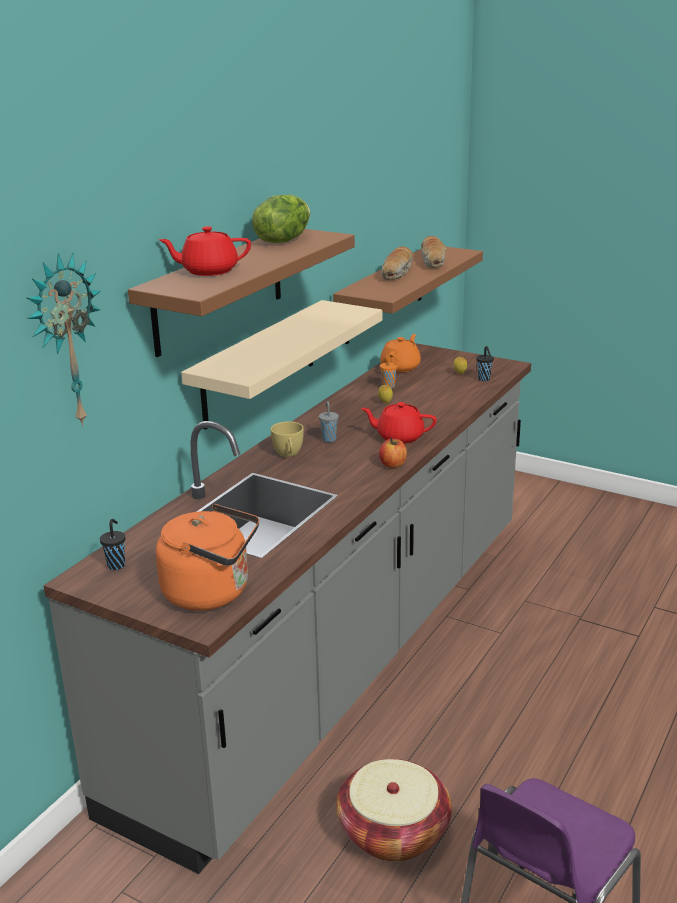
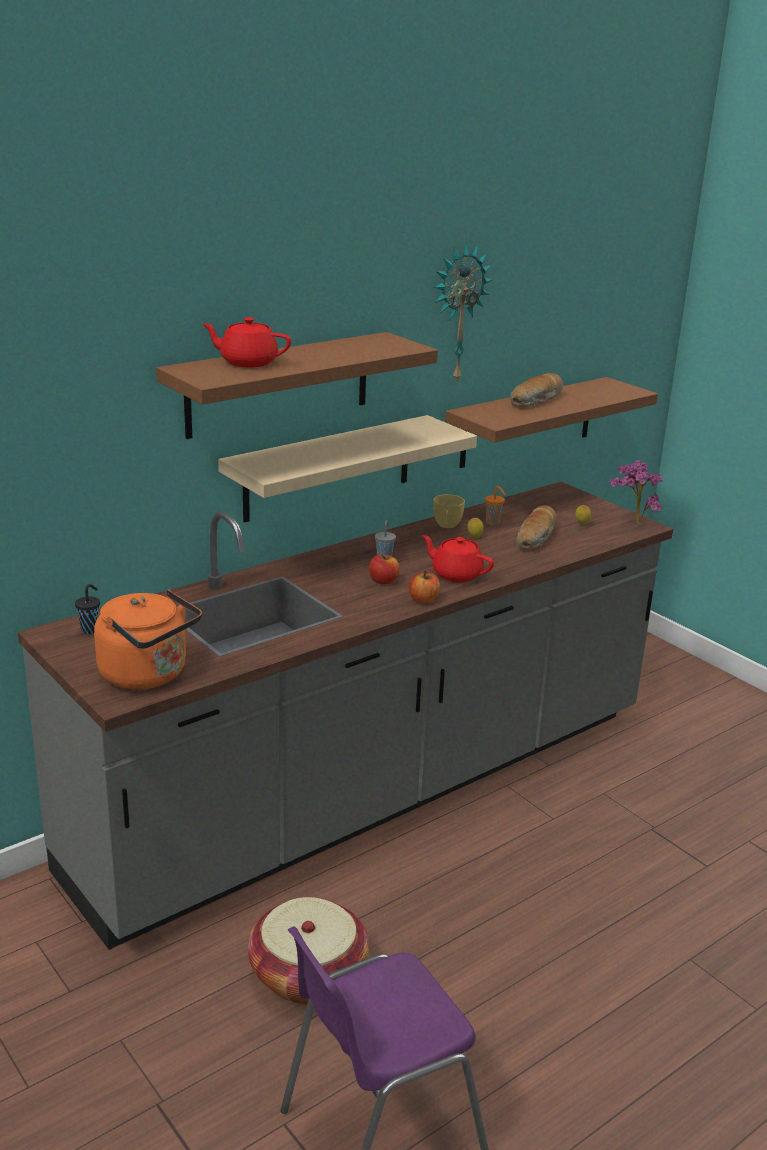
camera: 20 degrees right, 0 degrees up
(64, 341) = (72, 406): wall clock -> wall clock (457, 313)
(283, 240) = (359, 344): lettuce -> none
(288, 455) = (331, 567): yellow cup -> yellow cup (446, 526)
(344, 456) = (384, 581): none -> apple
(401, 367) = (525, 505): orange teapot -> none
(433, 261) = (589, 395): bread -> bread (536, 537)
(484, 379) = (603, 535): black cup -> none
(497, 364) = (633, 523): none -> potted plant

